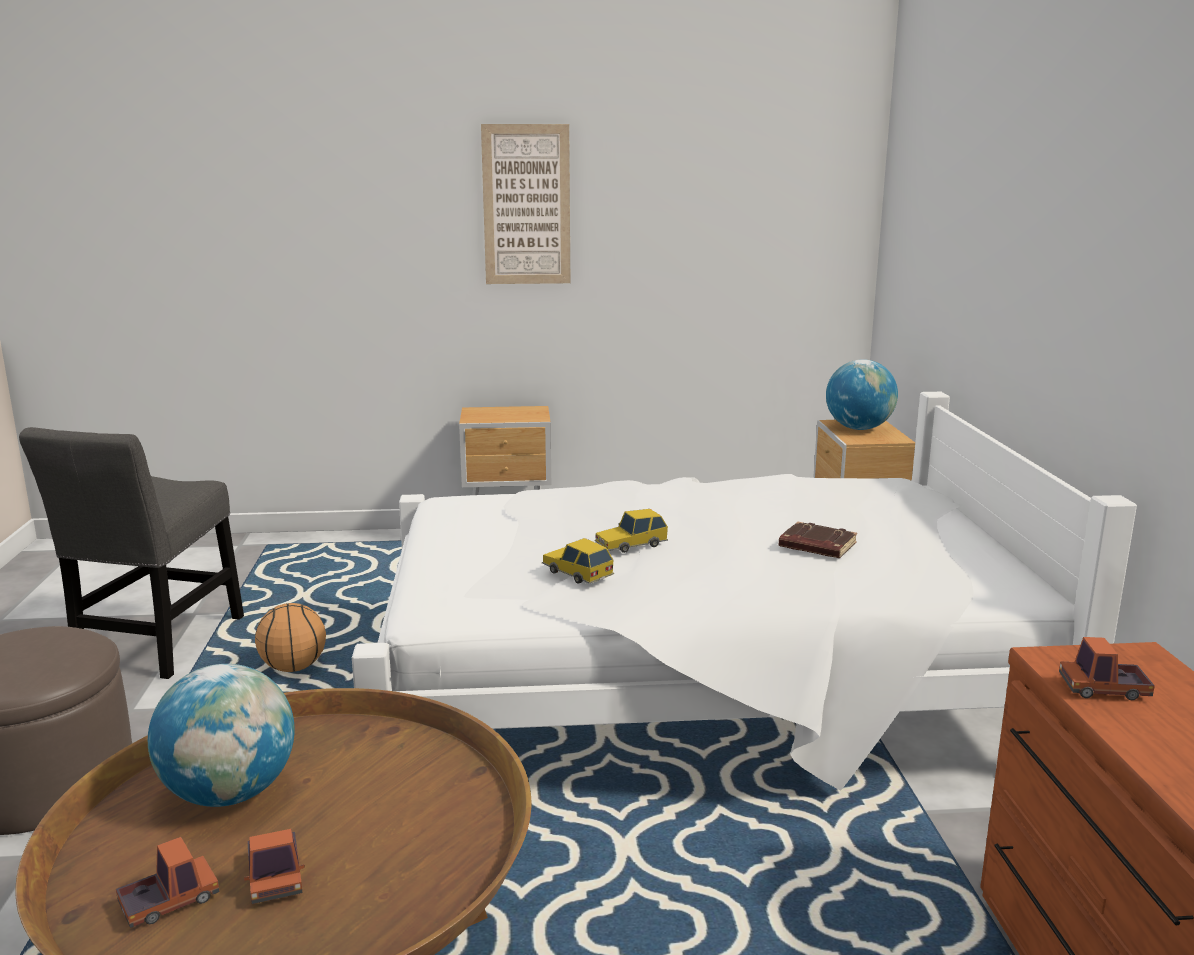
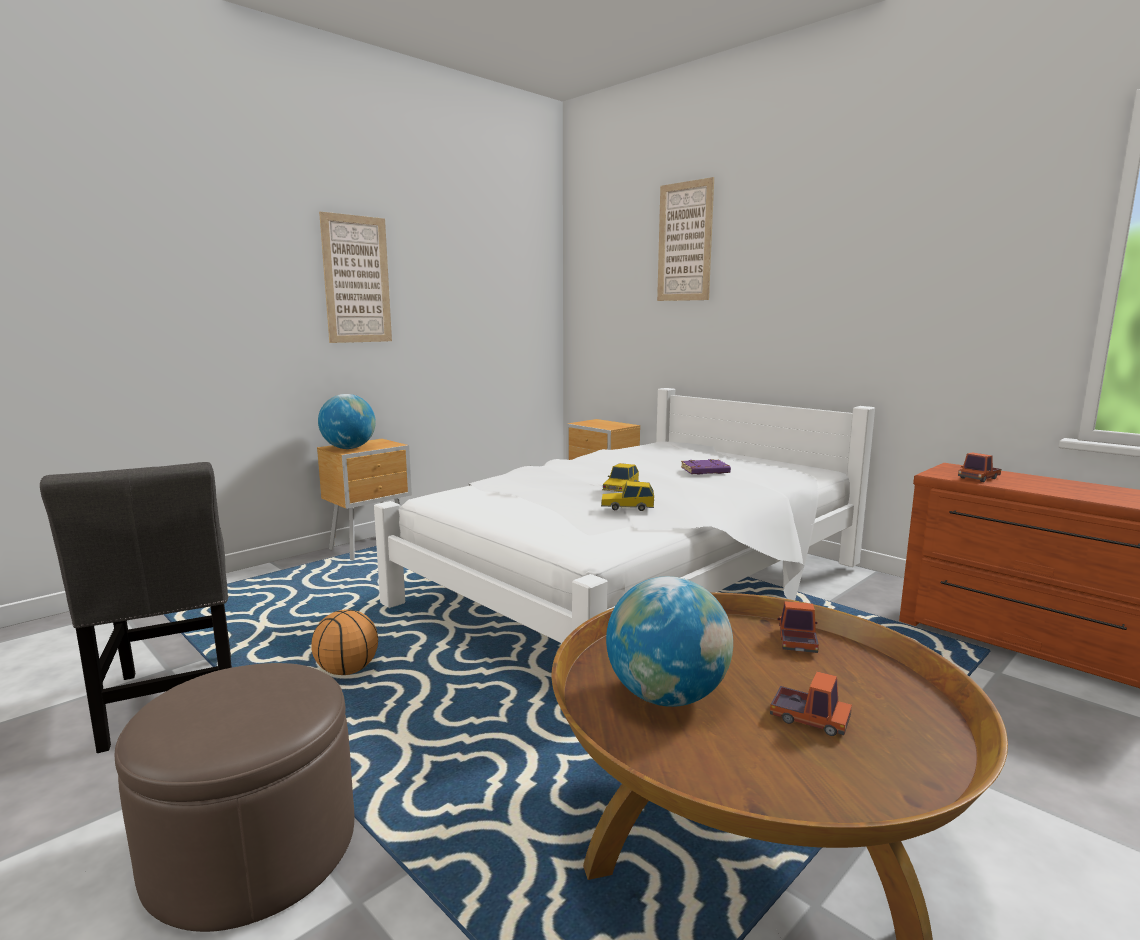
camera: 40 degrees left, 5 degrees down
(169, 901) = (792, 766): toy truck -> toy truck (797, 642)
(816, 546) = (705, 471): brown book -> purple book
(858, 428) = (597, 423): globe -> globe (348, 448)
(987, 150) = (685, 242): none -> picture

